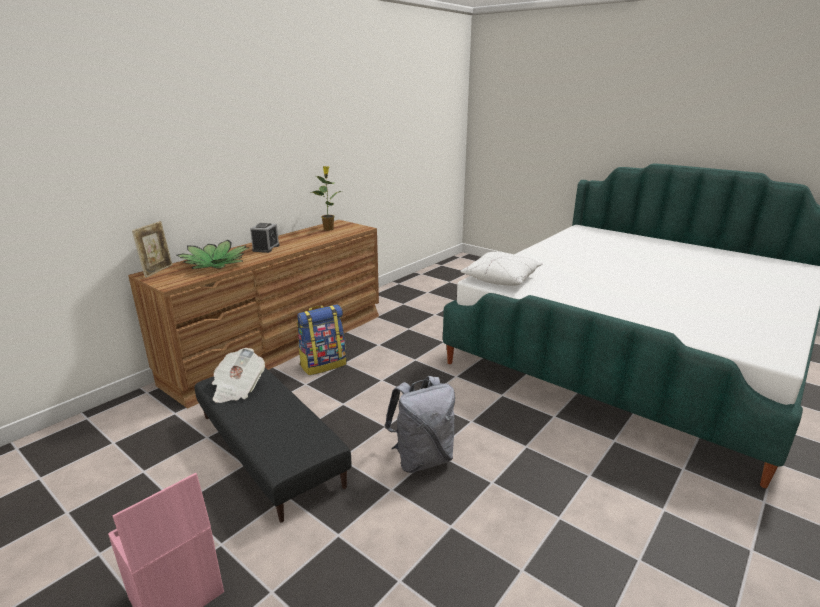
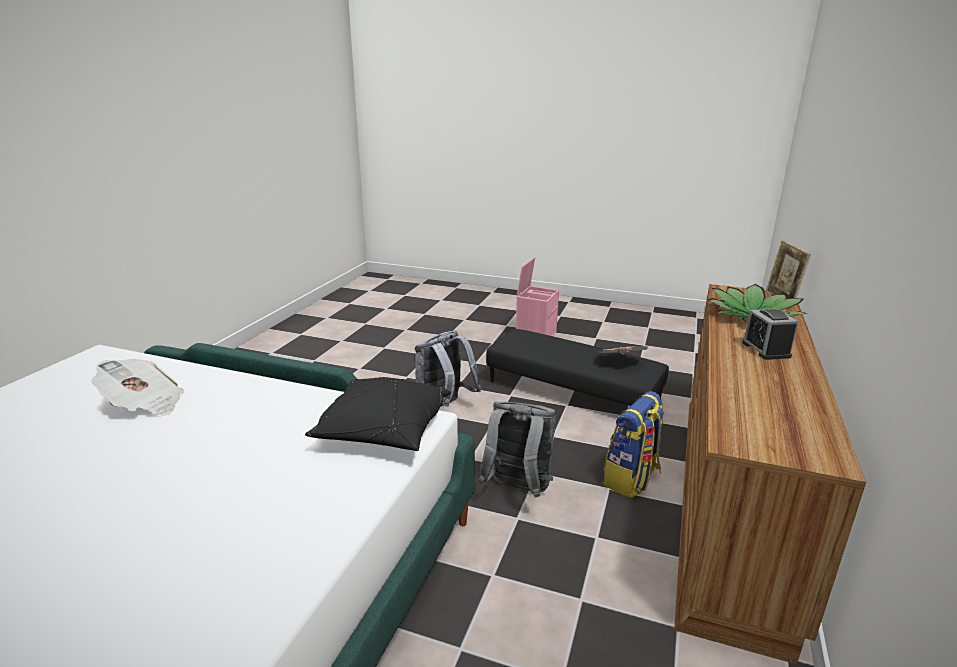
camera: 160 degrees right, 0 degrees up
(328, 229) = (794, 425): potted plant -> none
(403, 373) = (517, 490): none -> grey backpack
(501, 279) = (383, 431): white pillow -> black pillow
(664, 310) = (144, 404): none -> newspaper

